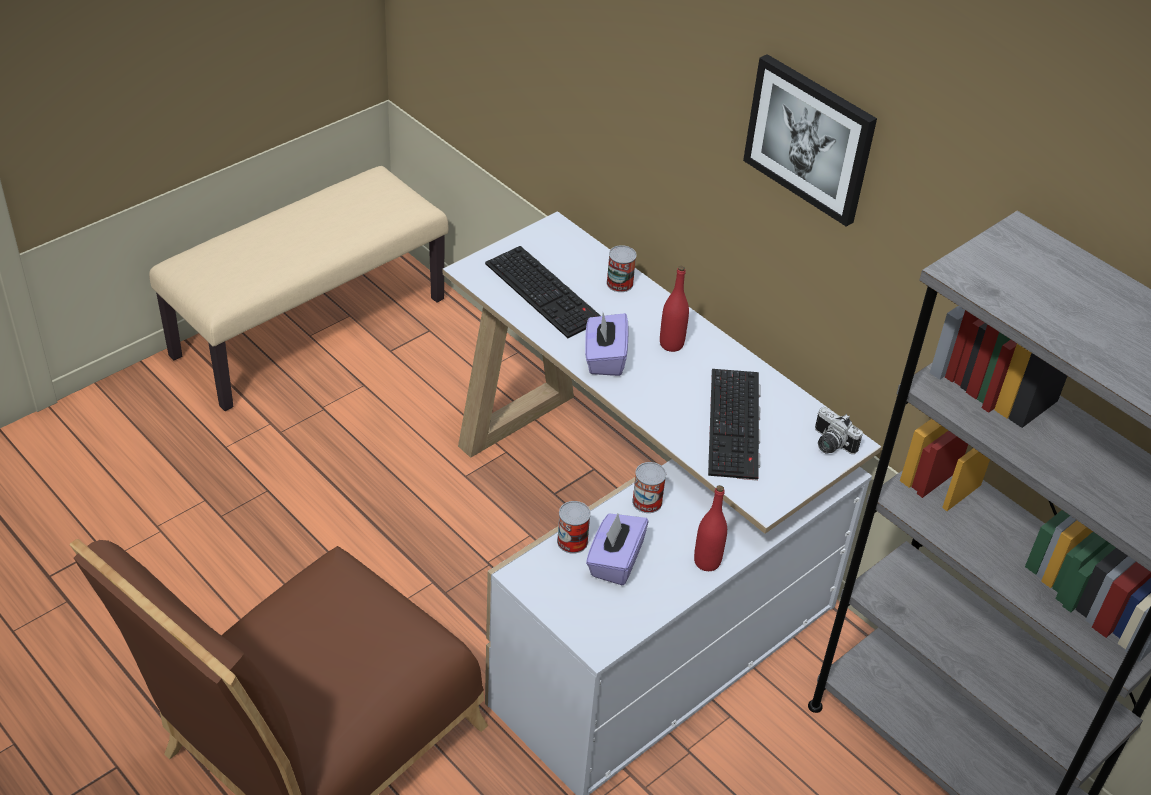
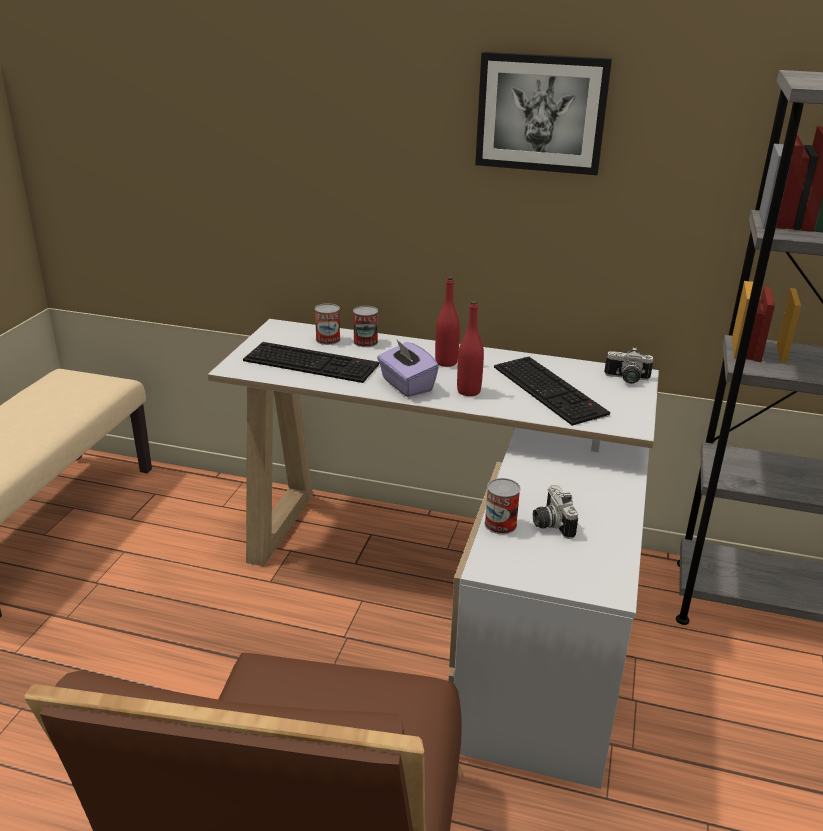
camera: 30 degrees left, 15 degrees down
(615, 561) = (550, 524): purple tissue box -> camera
(647, 502) = (525, 475): can -> can (328, 339)
(707, 562) = (616, 495): red bottle -> red bottle (468, 391)

